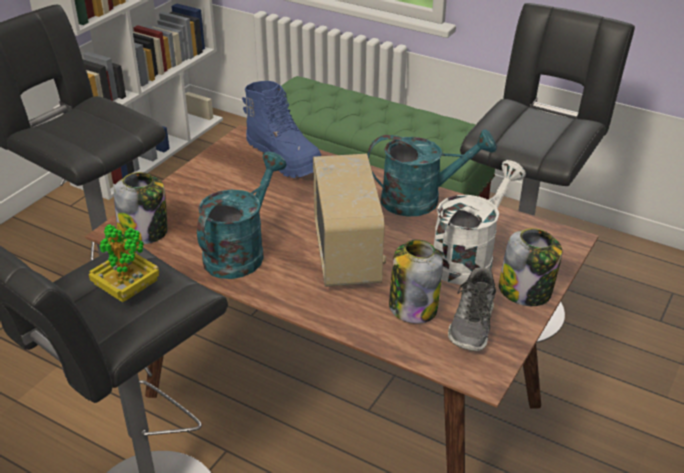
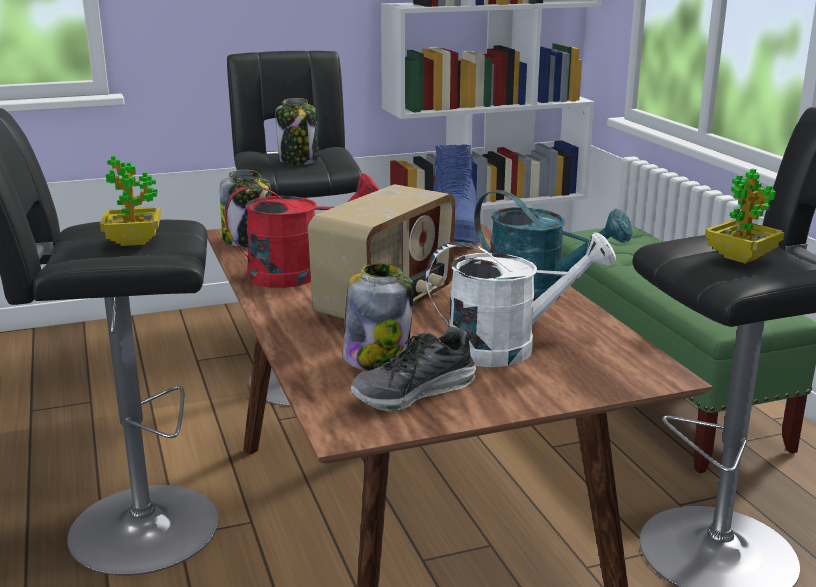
camera: 40 degrees right, 15 degrees down
(240, 251) = (298, 273): turquoise watering can -> red watering can
(526, 291) = (524, 393): jar -> jar (299, 160)
(532, 129) = (741, 257): none -> potted plant

